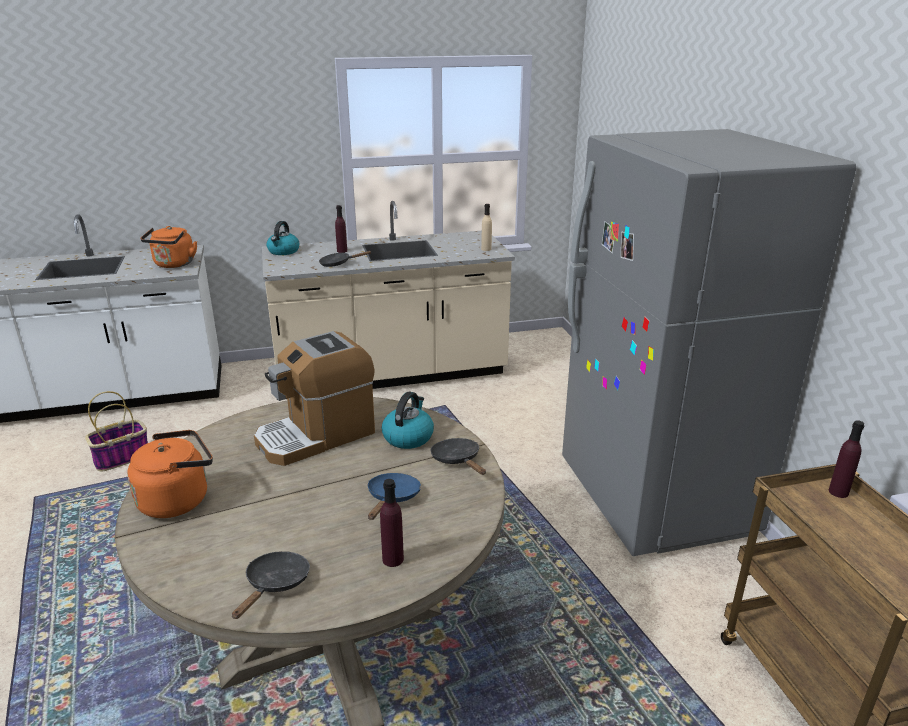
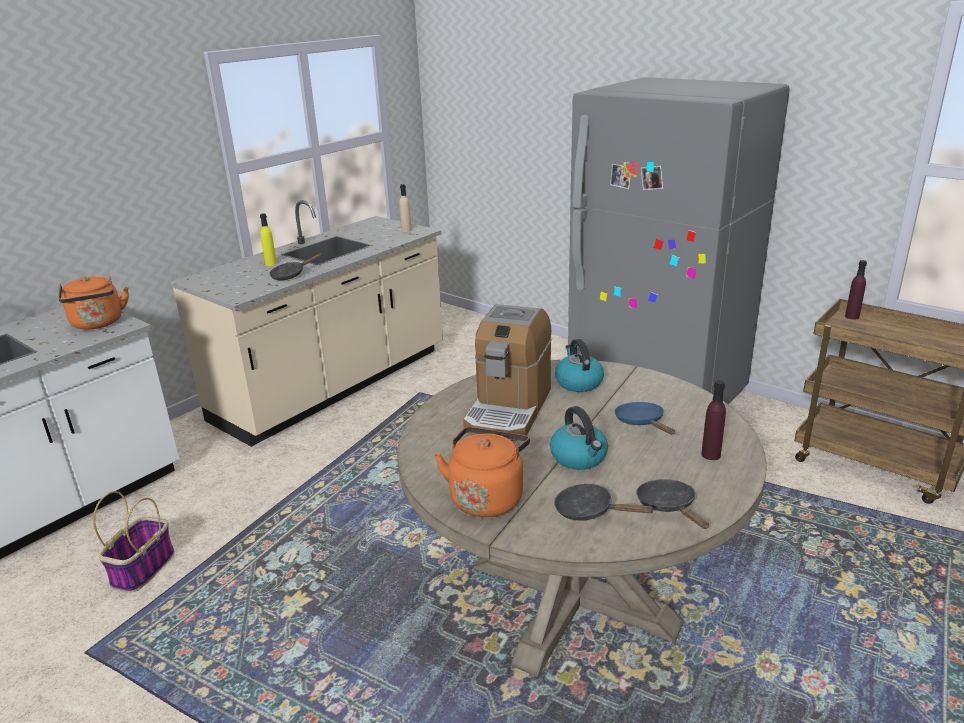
camera: 35 degrees left, 0 degrees up
(283, 251) = (207, 280): kettle -> kettle (579, 457)
(342, 251) = (271, 264): purple bottle -> yellow bottle
(458, 460) = (639, 382): black frying pan -> black frying pan (589, 511)

